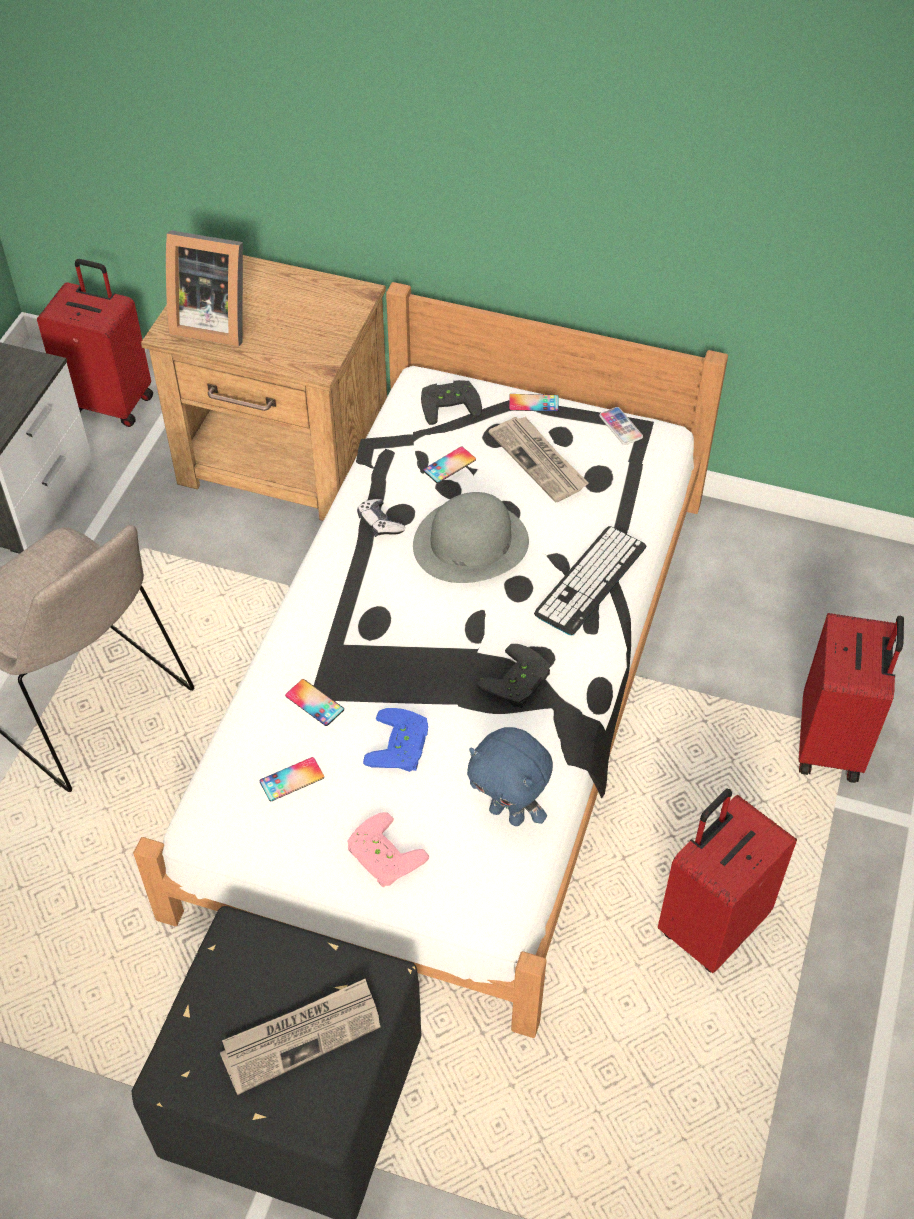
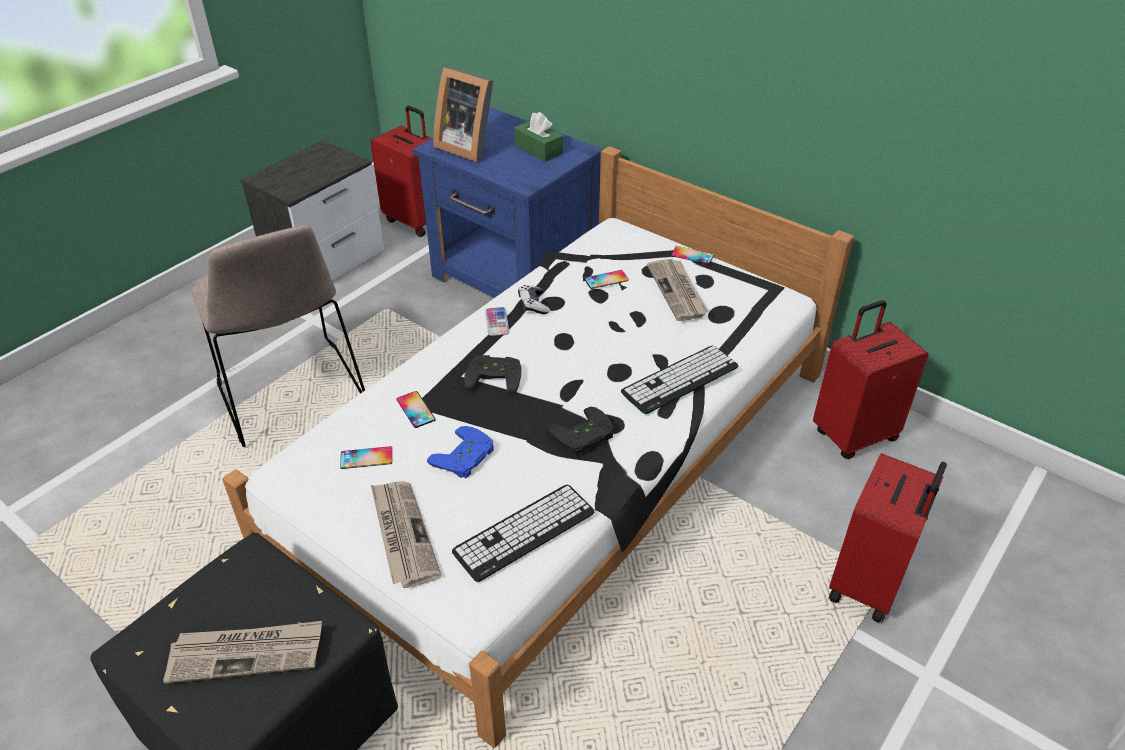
camera: 20 degrees right, 10 degrees down
(286, 459) = (515, 278): brown nightstand -> blue nightstand
(305, 306) = (538, 150): none -> green tissue box
(381, 856) = (402, 534): pink game controller -> newspaper
(449, 403) = (627, 242): black game controller -> black game controller (495, 375)
(470, 543) = (595, 332): grey hat -> none
(508, 813) = (524, 532): blue plush toy -> keyboard
(620, 427) = (755, 285): phone -> phone (497, 322)
(711, 924) = (696, 703): red suitcase -> red suitcase (853, 434)

